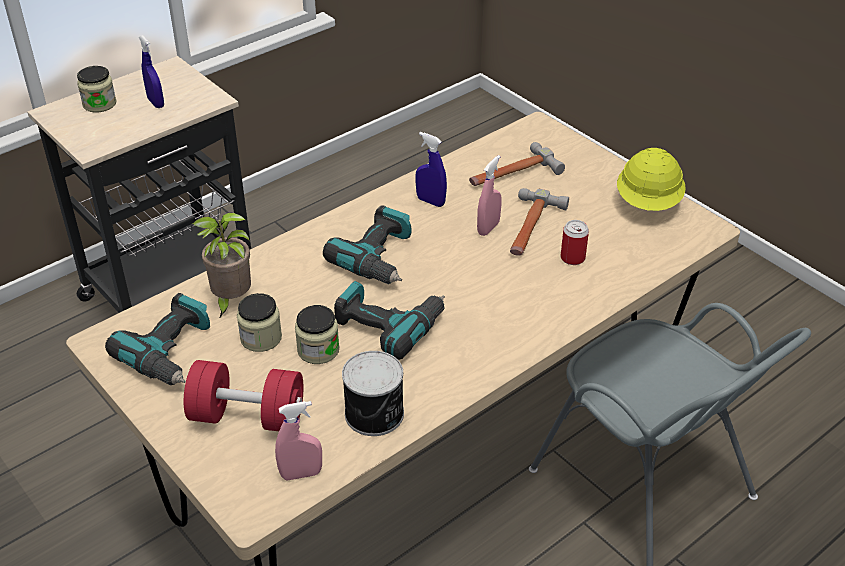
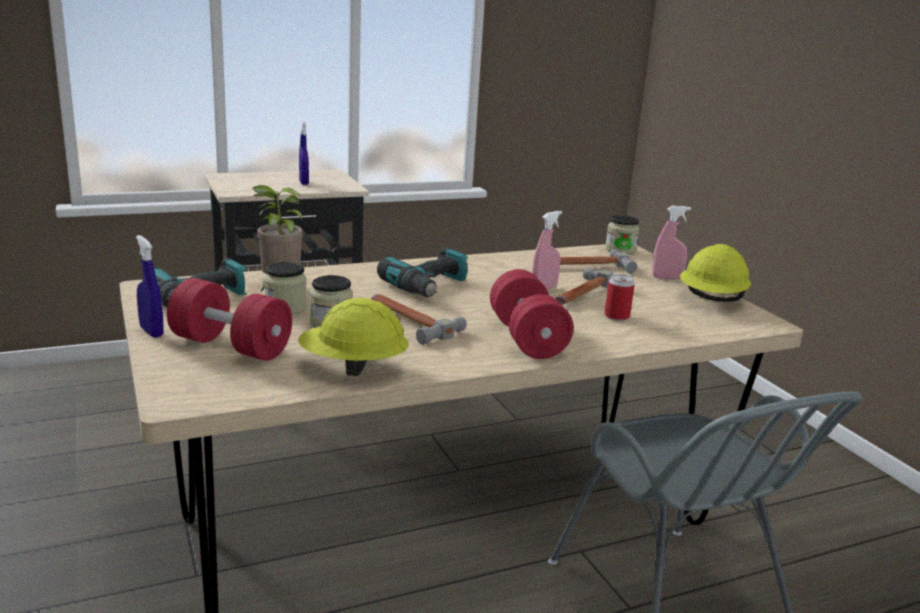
camera: 15 degrees right, 20 degrees down
(99, 104) = (260, 177): jar -> jar (620, 250)
(301, 474) = (247, 388): pink spray bottle -> pink spray bottle (666, 278)
(375, 414) = (353, 368): can -> yellow hard hat
(389, 324) = (409, 321): power drill -> hammer
(430, 201) = (499, 268): blue spray bottle -> blue spray bottle (151, 332)
(506, 320) = (527, 338): none -> red dumbbell

